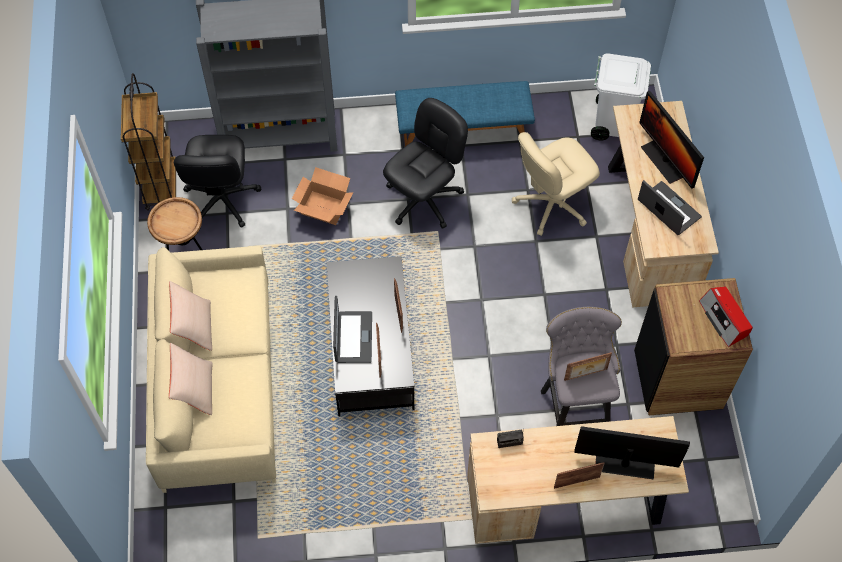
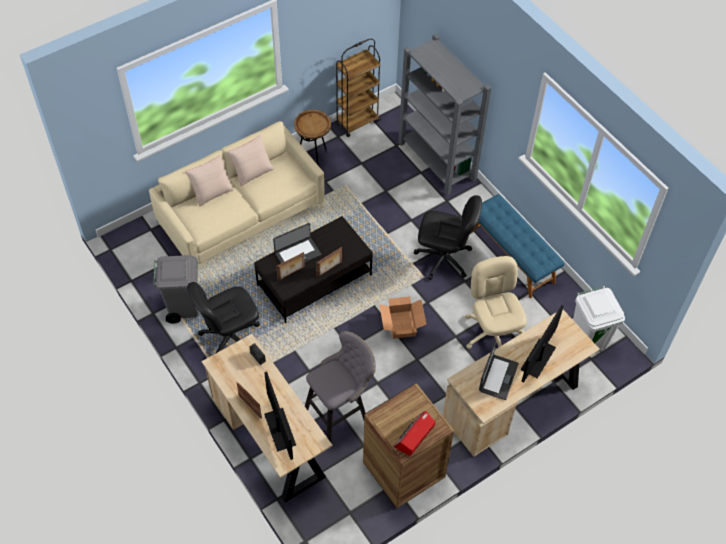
camera: 60 degrees right, 5 degrees down
(221, 200) = (369, 156): black office chair -> black office chair (230, 337)
(317, 519) = (183, 306): none -> grey trash can
(323, 207) = (399, 208): cardboard box -> cardboard box (402, 324)
(551, 203) = (492, 332): beige office chair -> beige office chair turned 45 degrees clockwise
(586, 375) = (333, 380): picture frame -> none

